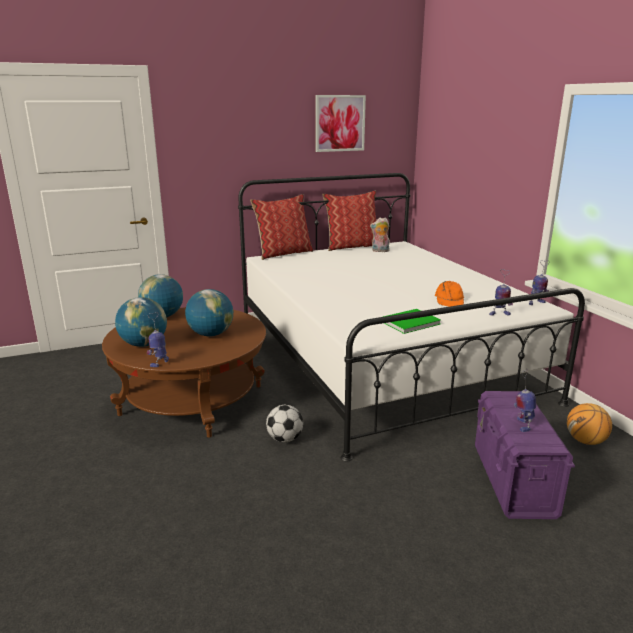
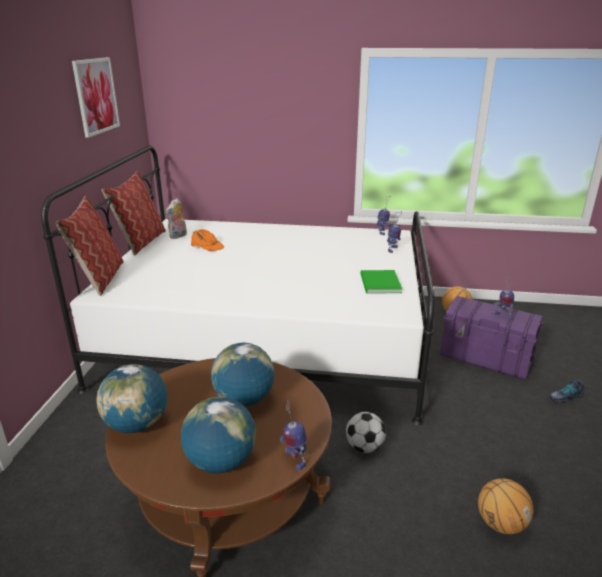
camera: 60 degrees left, 5 degrees up
(245, 532) = (500, 523): none -> basketball
(449, 300) = (346, 254): orange cap -> orange cap (207, 246)
(511, 558) = (565, 397): none -> shoe

